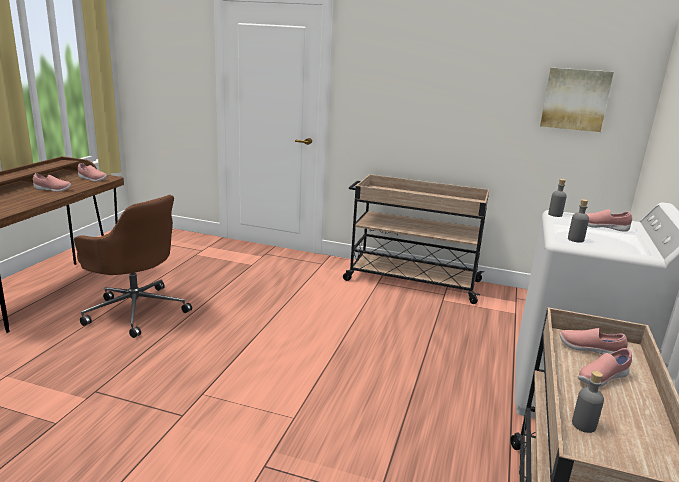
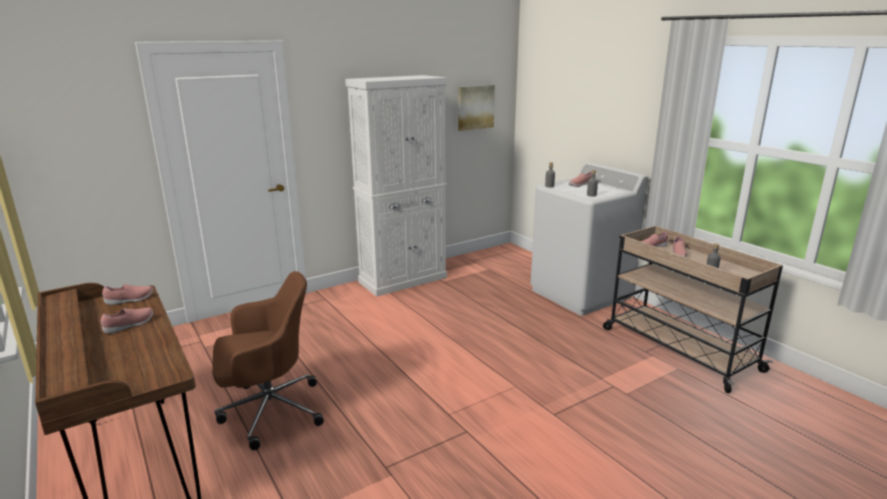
camera: 50 degrees left, 0 degrees up
(411, 280) = (403, 280): beige cart -> white cabinet

